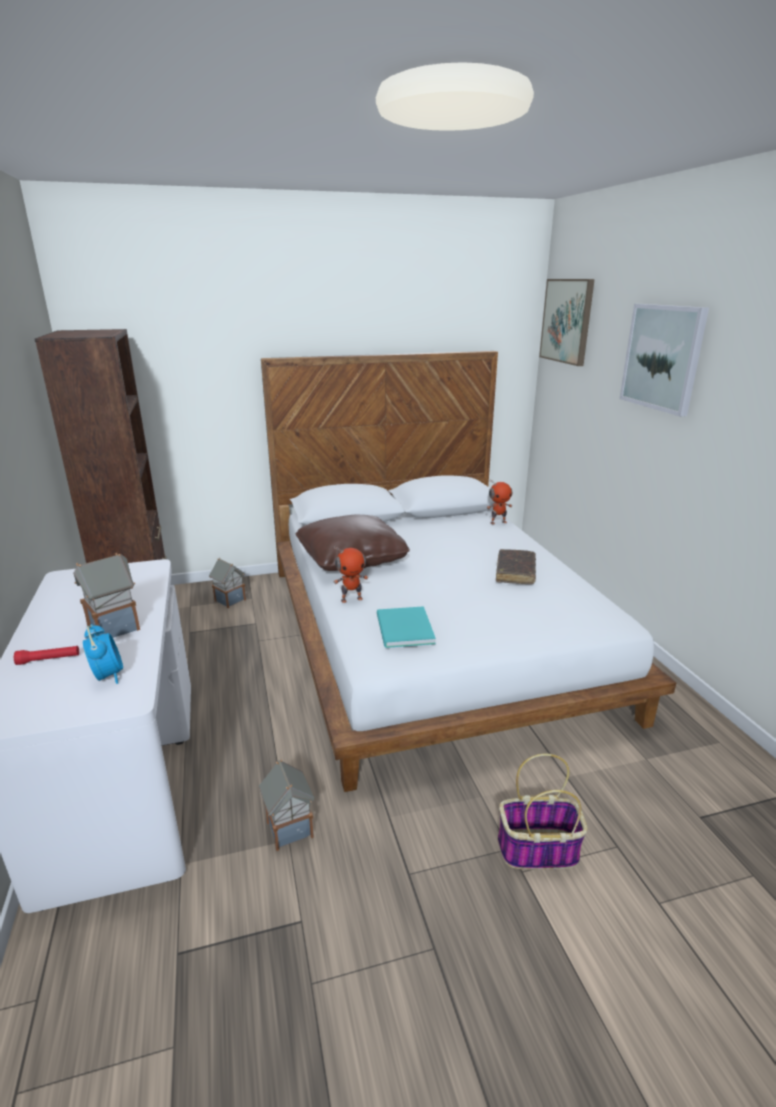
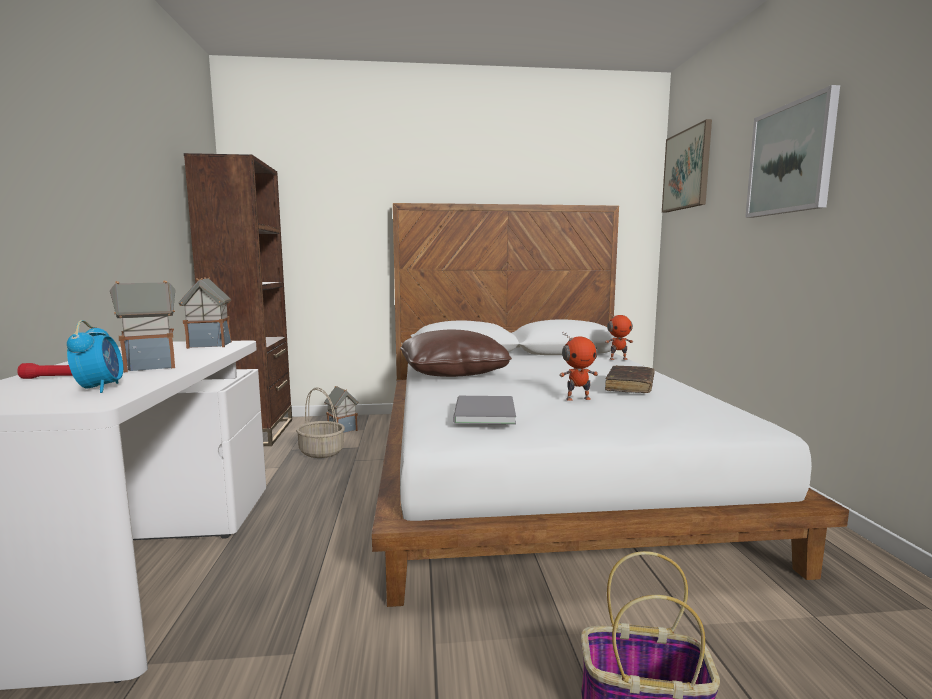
camera: 10 degrees right, 15 degrees down
(222, 633) = (322, 452): none -> basket
(289, 828) = (300, 640): toy house -> toy house (209, 345)
(351, 599) = (437, 394): toy robot -> toy robot (578, 398)
(403, 630) = (482, 413): turquoise book -> grey book

